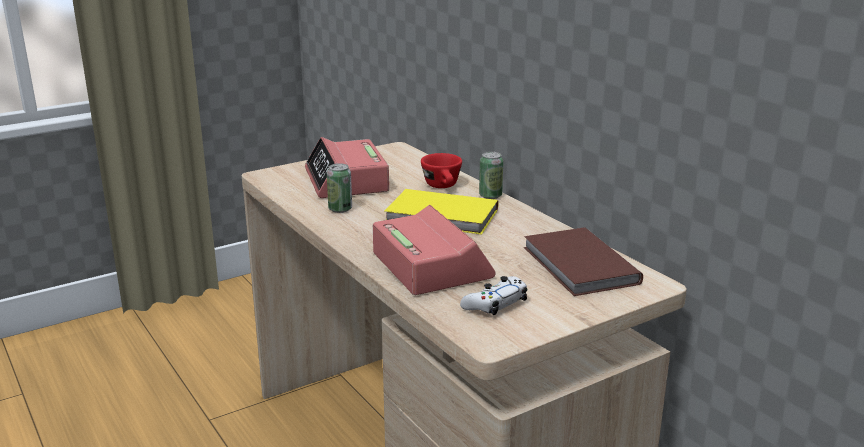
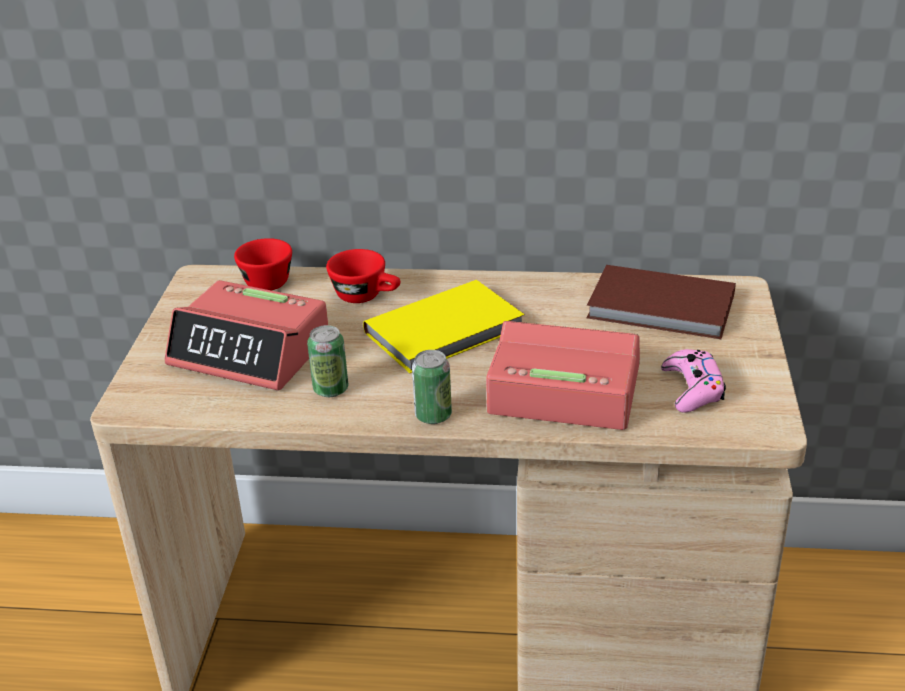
camera: 50 degrees left, 10 degrees up
(418, 160) = (265, 279): none -> red cup
(490, 196) = (434, 280): can -> can (433, 415)
(495, 304) = (692, 389): white game controller -> pink game controller

